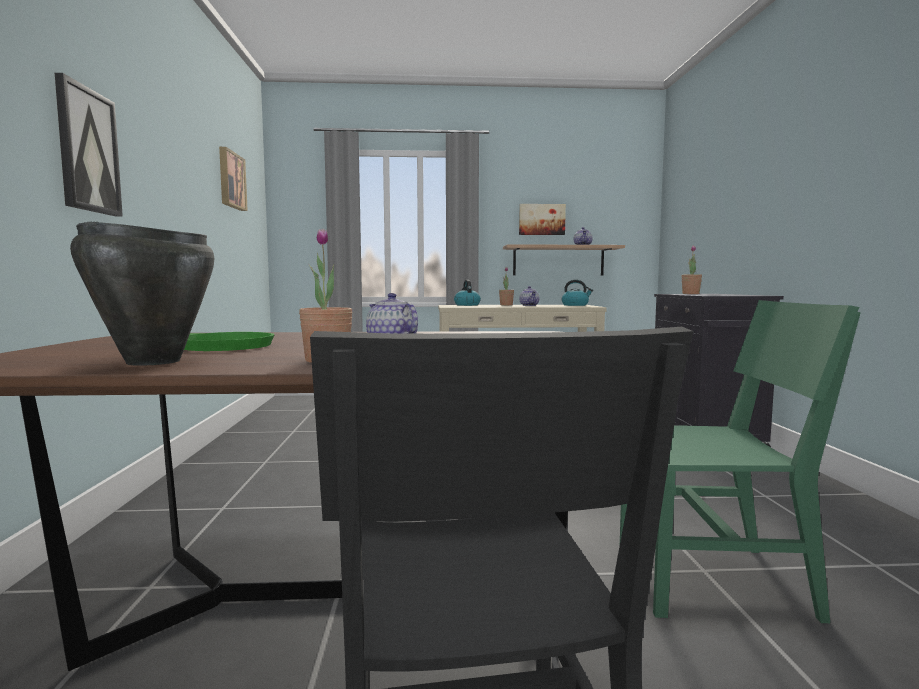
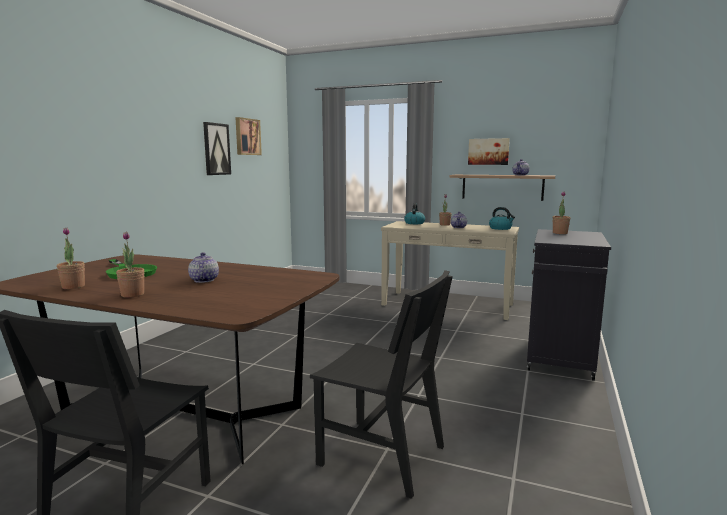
camera: 25 degrees right, 5 degrees up
(87, 150) = (121, 151): picture -> picture (216, 149)
(152, 362) = (73, 287): black cooking pot -> potted plant
(712, 580) = (381, 455): green chair -> black chair

